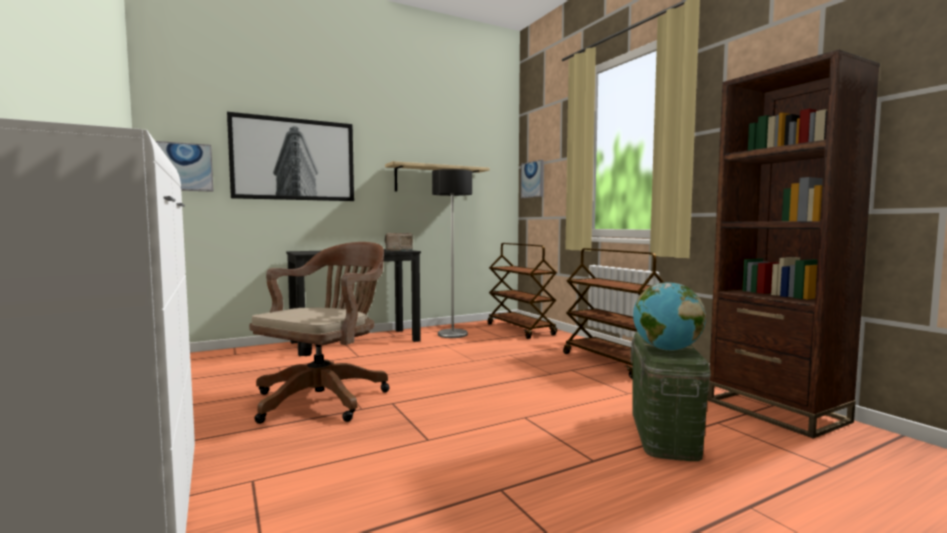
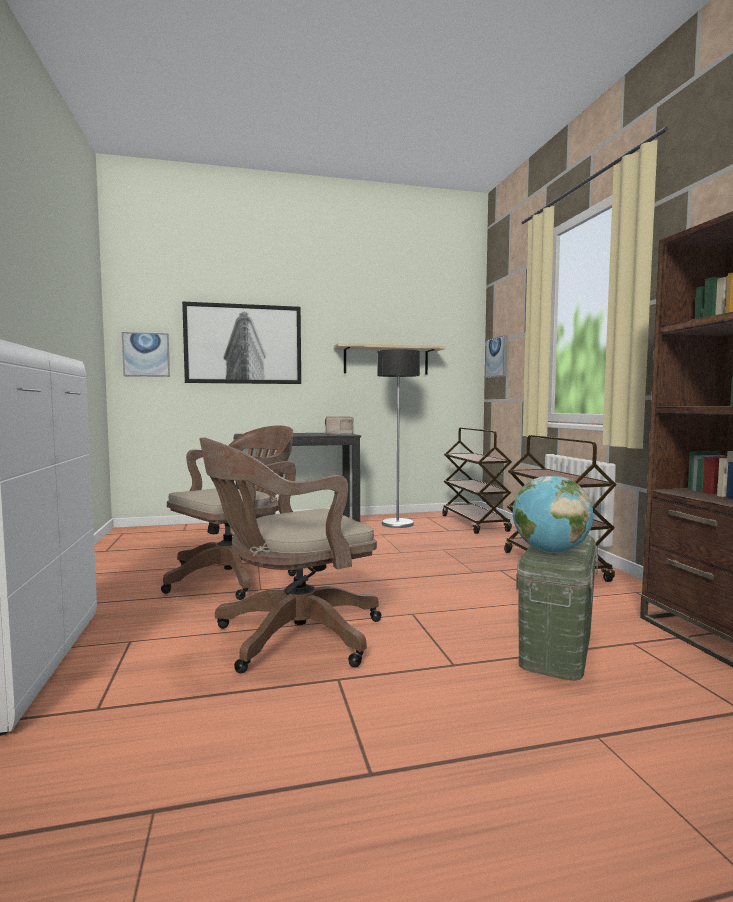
camera: 15 degrees right, 0 degrees up
(426, 454) = (290, 637): none -> brown office chair

